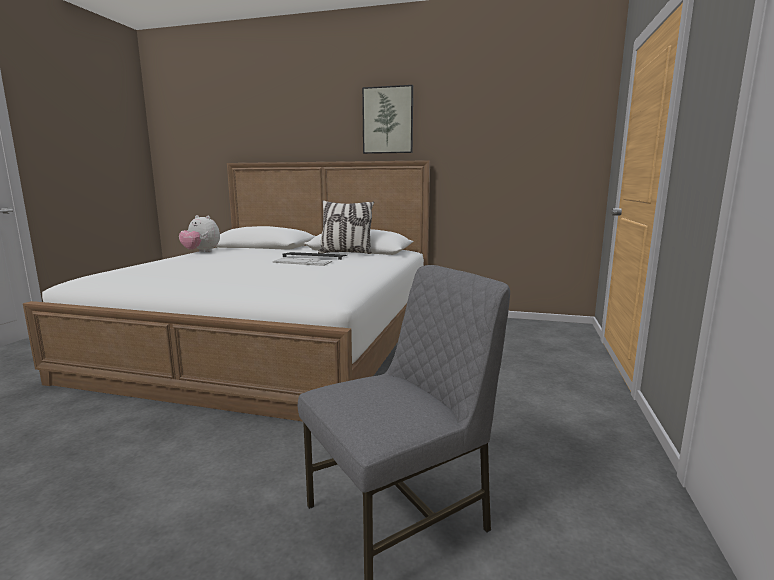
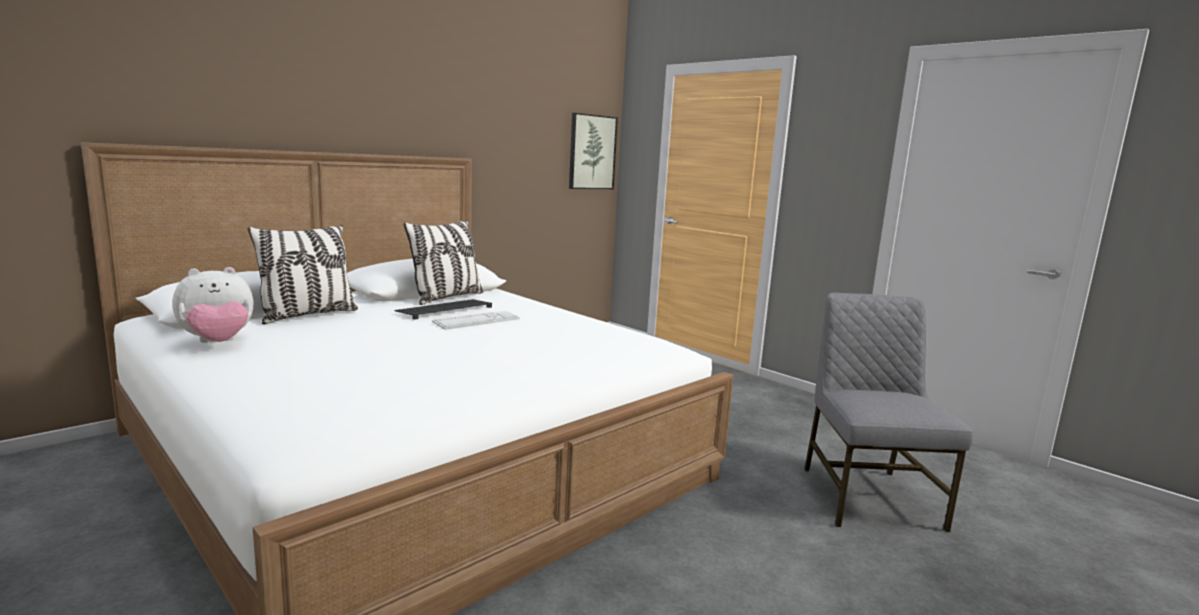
camera: 60 degrees left, 0 degrees up
(263, 249) = (307, 315): none -> pillow
(388, 120) = (411, 97): picture -> picture (591, 152)

